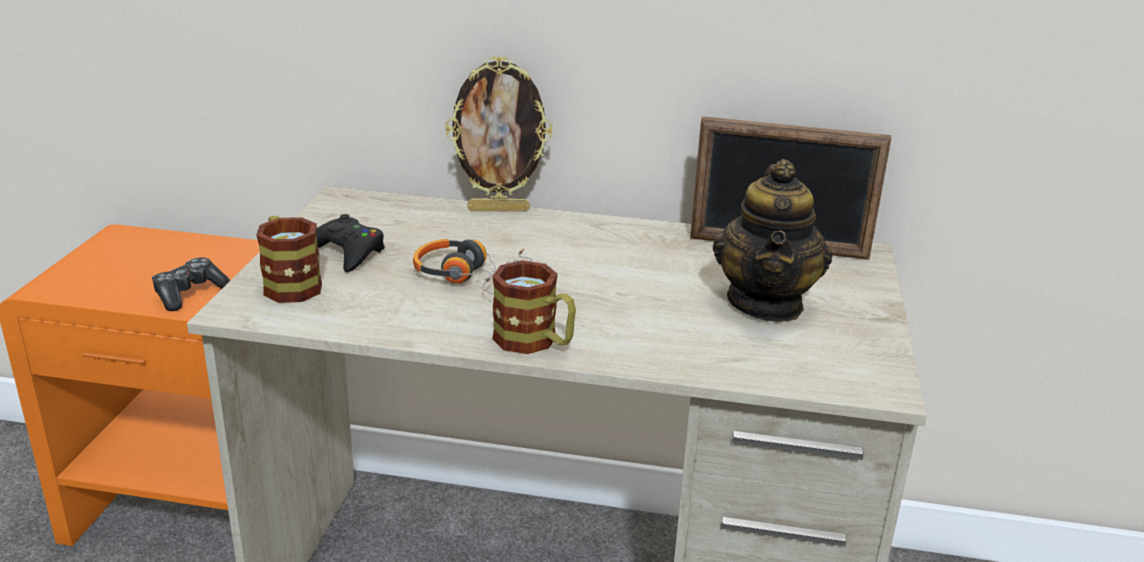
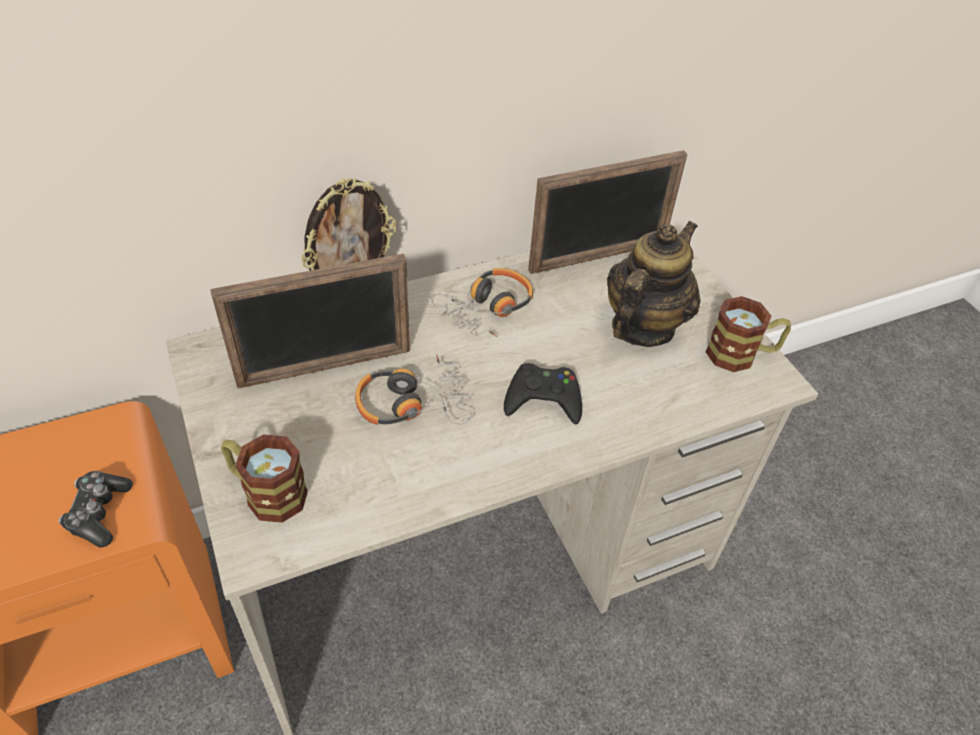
camera: 35 degrees left, 20 degrees up
(346, 252) = (277, 424): black game controller -> black game controller (543, 399)
(426, 235) = (325, 367): none -> picture frame
(535, 342) = (530, 456): mug -> mug (741, 354)
(615, 246) = (486, 309): none -> headphones
(766, 303) = (642, 326): teapot -> teapot turned 120 degrees counterclockwise

